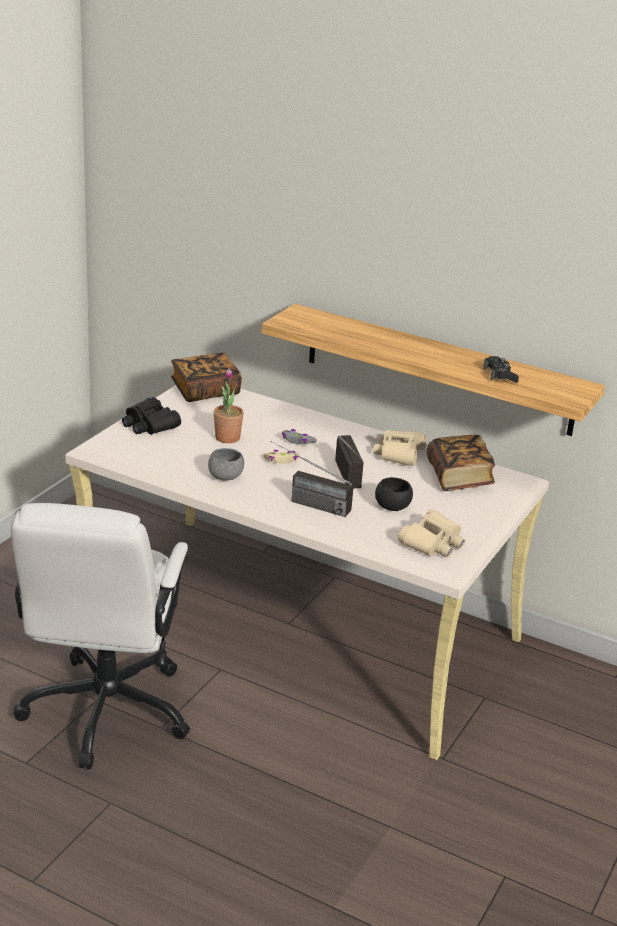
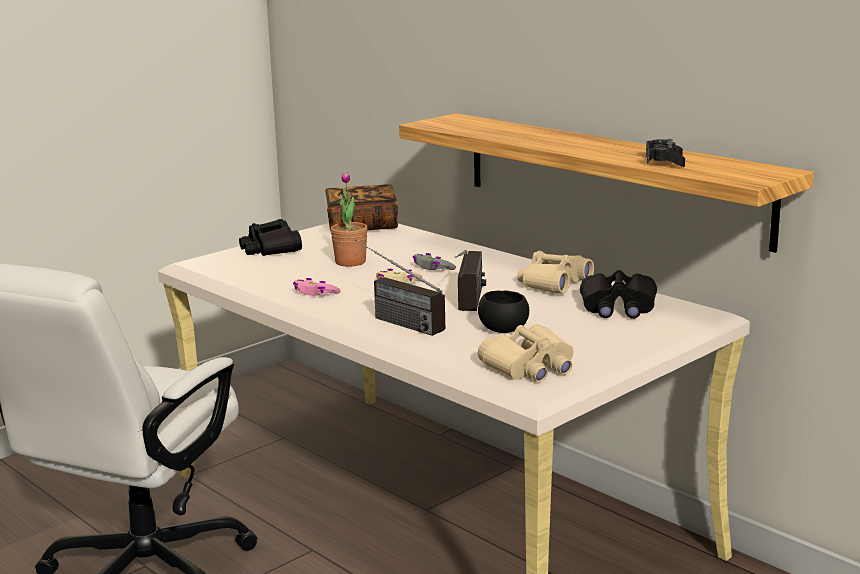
camera: 20 degrees right, 10 degrees down
(225, 477) = (315, 293): grey bowl -> pink game controller
(459, 477) = (618, 308): book -> black binoculars

